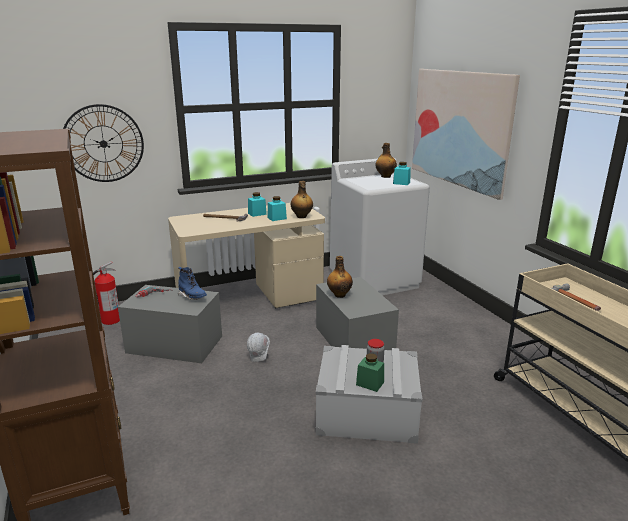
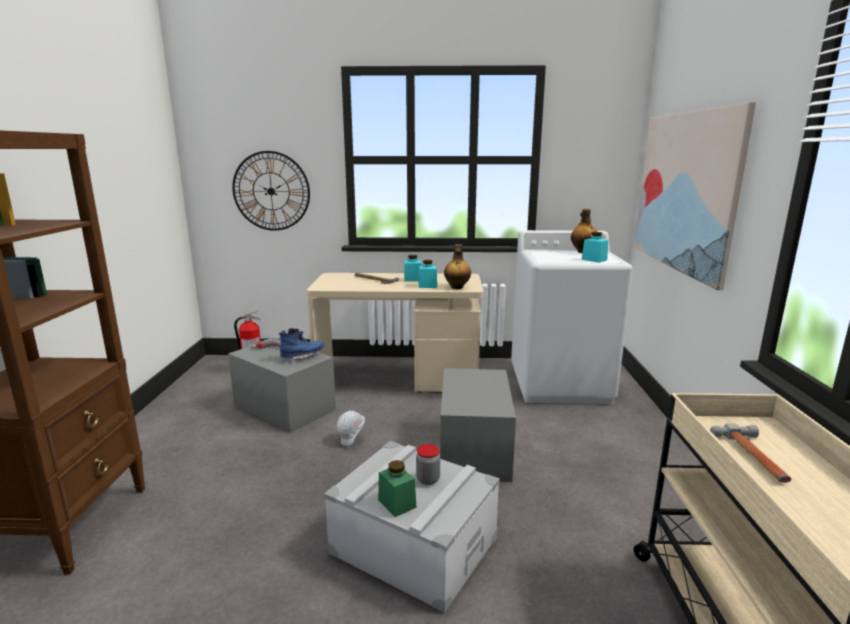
camera: 25 degrees right, 5 degrees down
(192, 296) = (302, 357): blue boot -> blue boot turned 105 degrees counterclockwise
(339, 294) = (458, 385): bottle -> none

